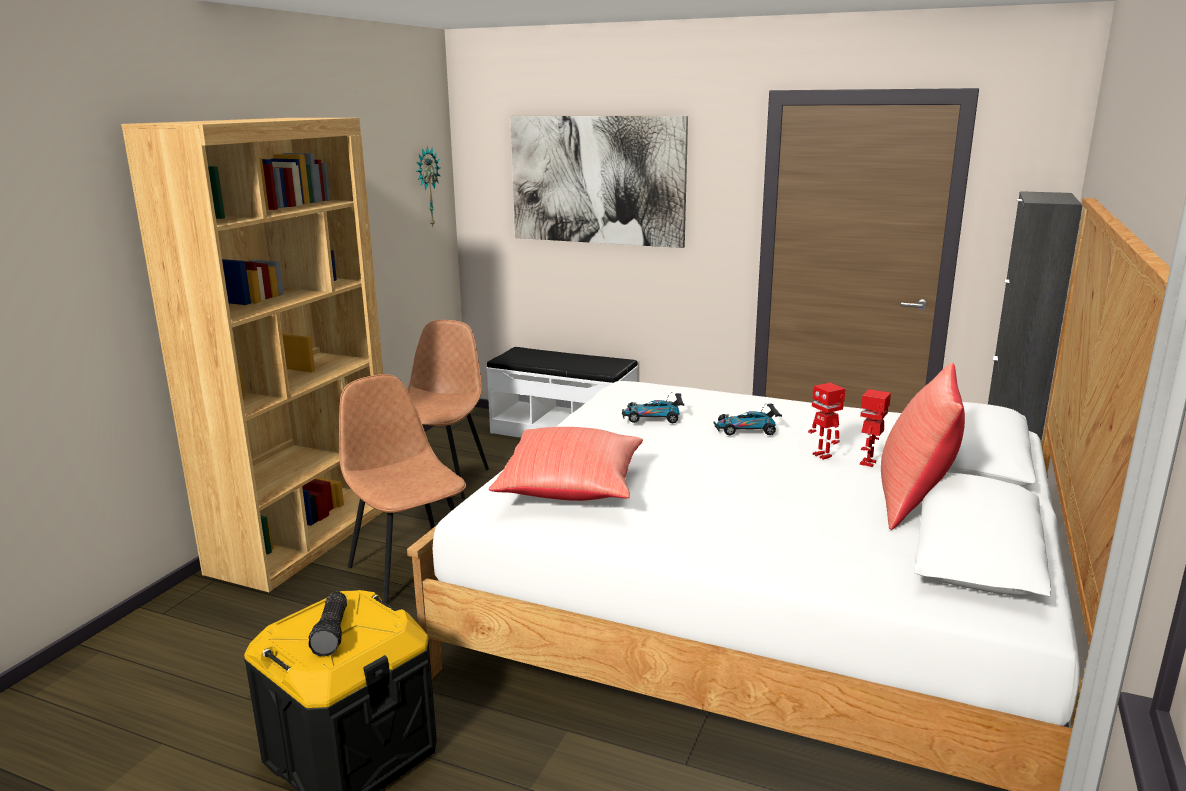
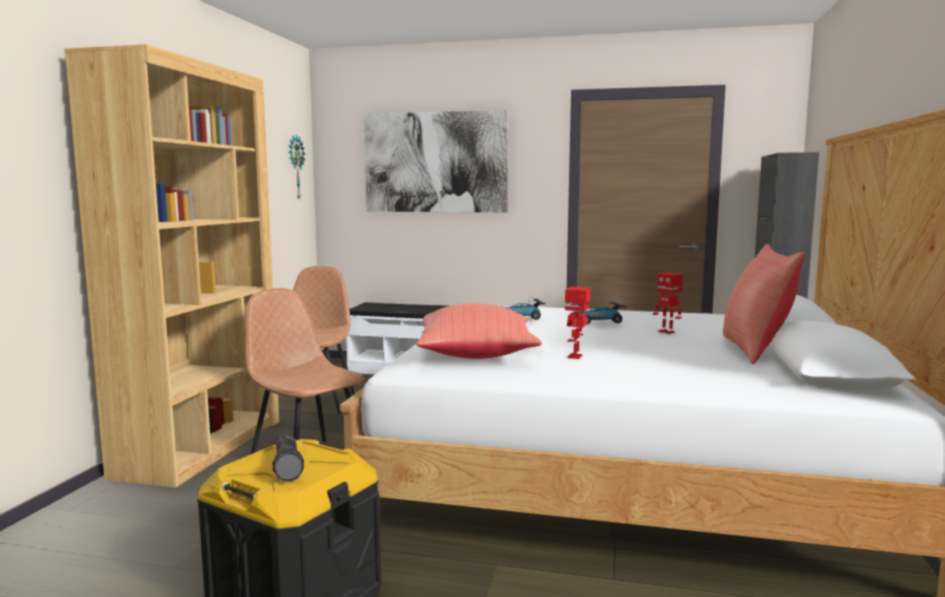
camera: 10 degrees left, 10 degrees down
(869, 463) = (704, 335): toy robot -> toy robot (575, 357)

